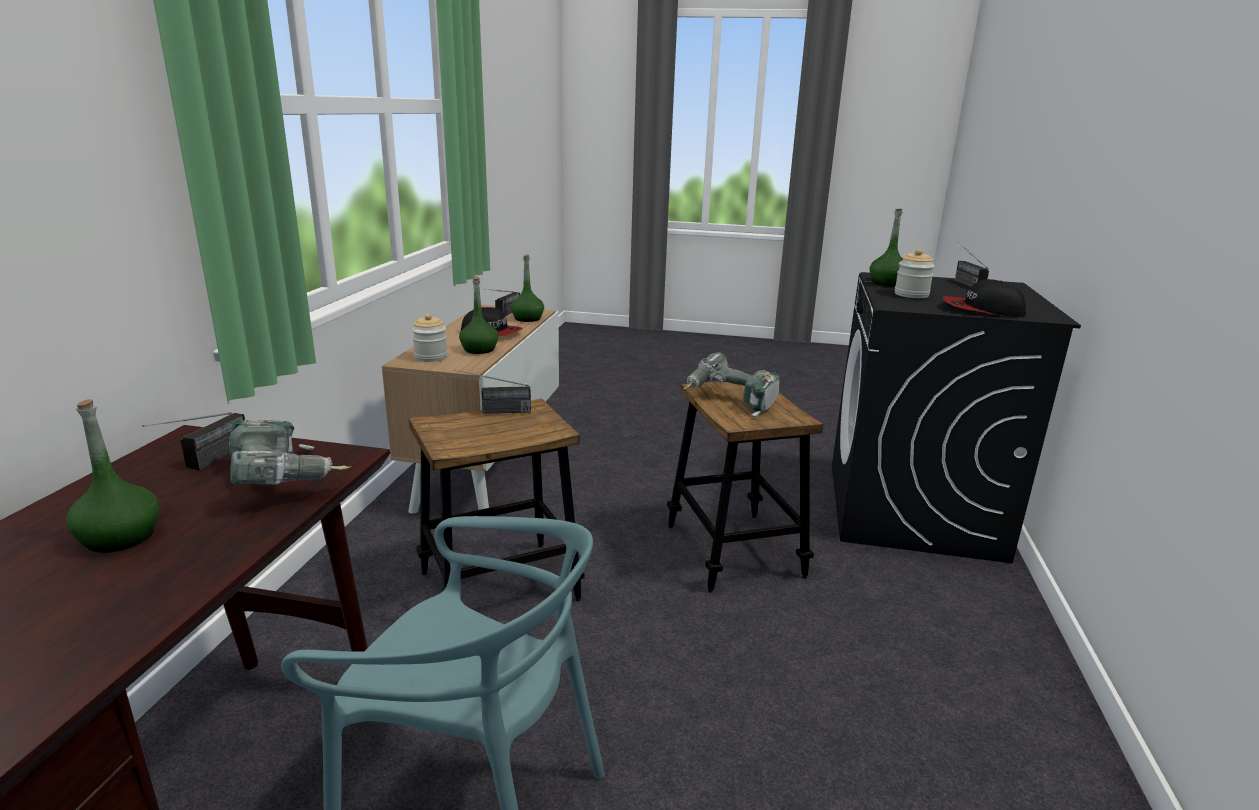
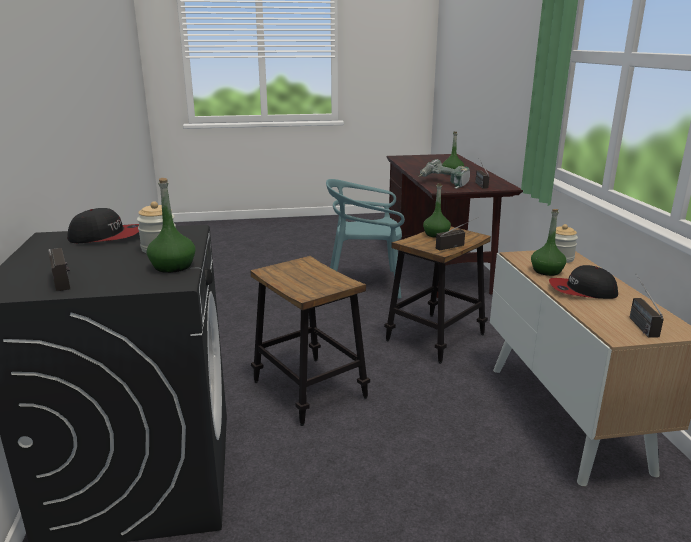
camera: 160 degrees right, 0 degrees up
(527, 318) = (601, 320): green bottle -> green bottle (436, 234)
(729, 401) = (320, 276): power drill -> none

